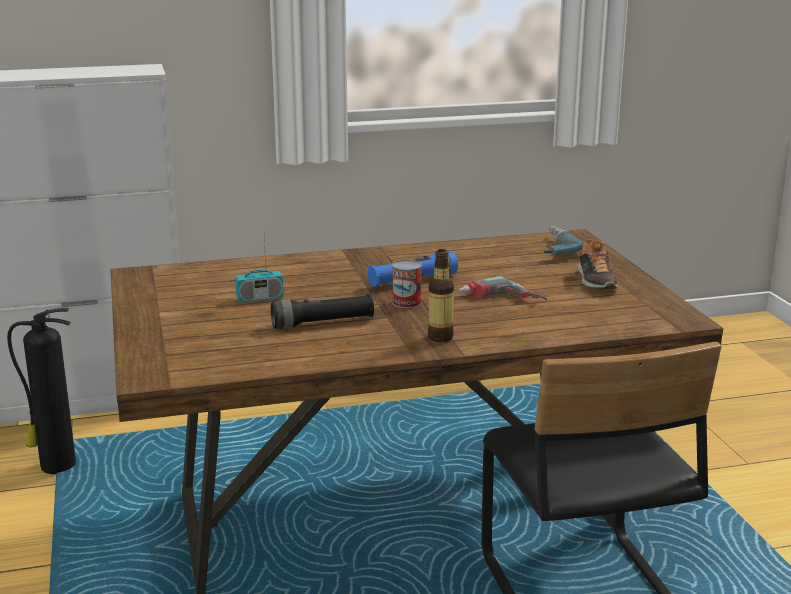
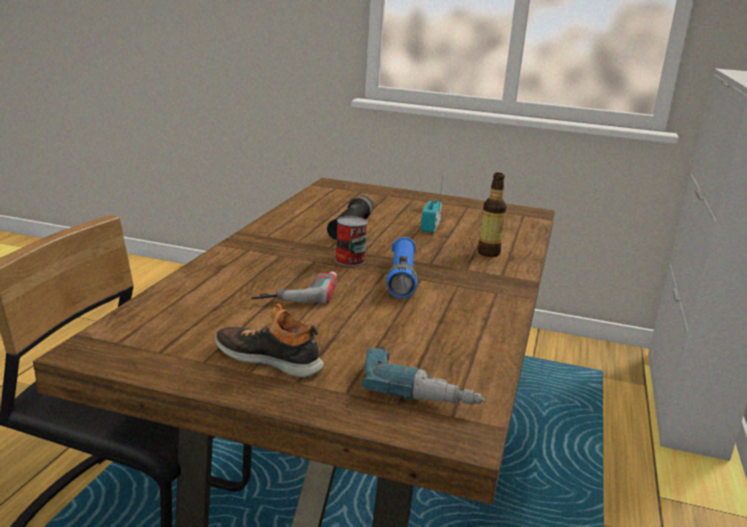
camera: 120 degrees right, 0 degrees up
(56, 465) = (561, 363): fire extinguisher -> none
(440, 337) = (261, 248): bottle -> bottle (488, 253)

